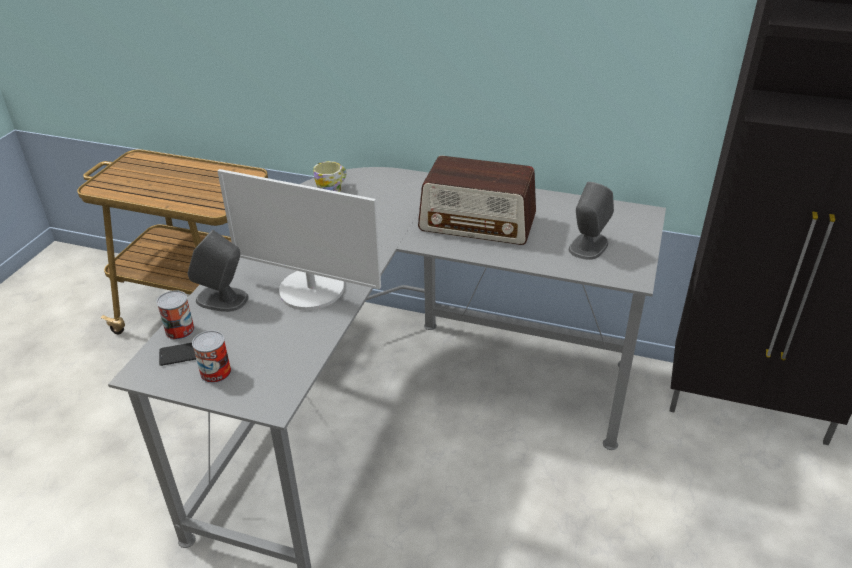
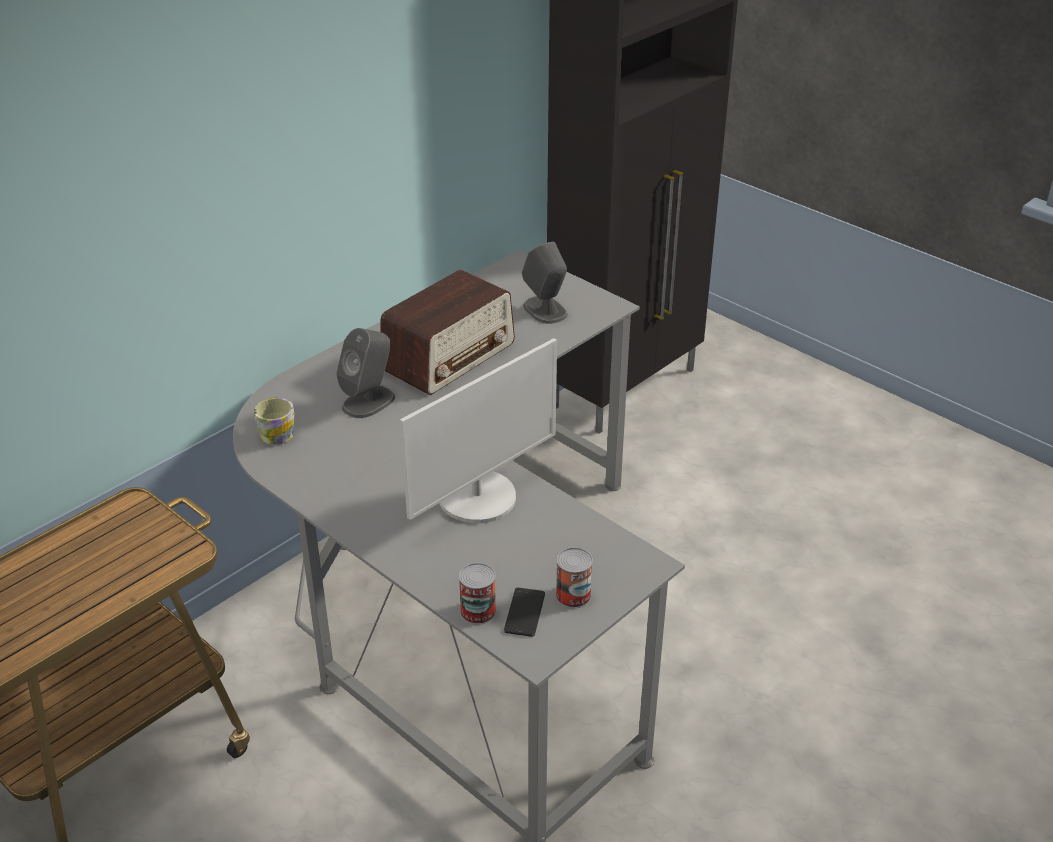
camera: 65 degrees left, 0 degrees up
(223, 299) = (442, 567): grey speaker -> grey speaker (369, 401)

